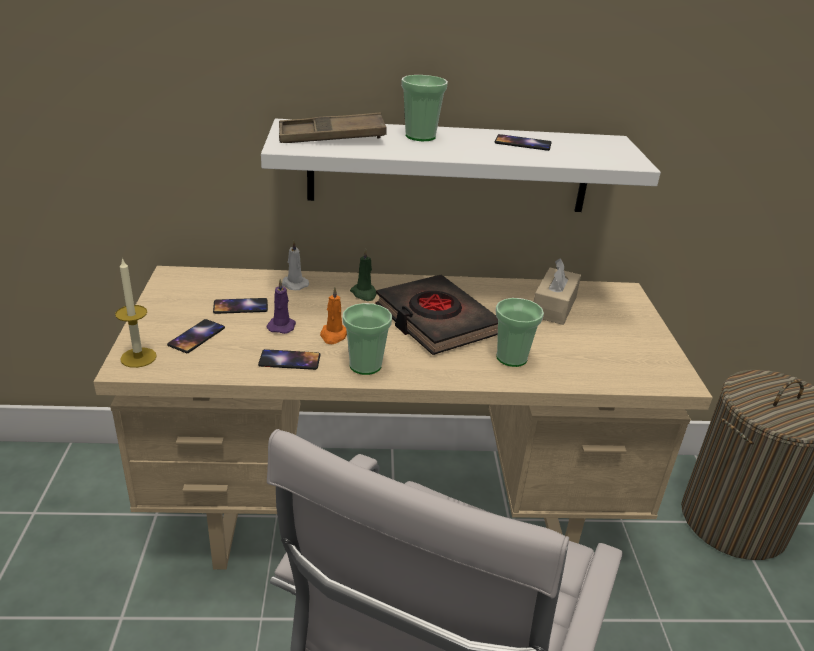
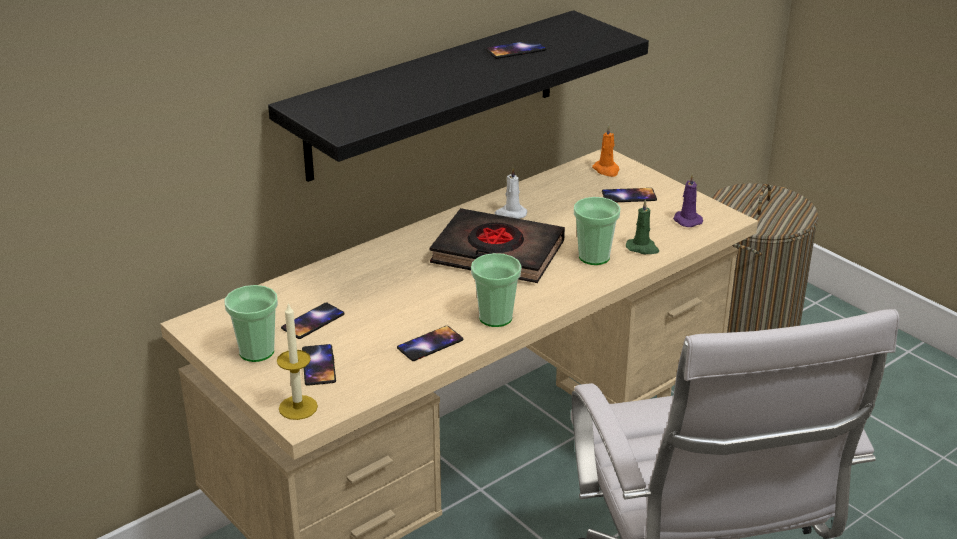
camera: 35 degrees left, 0 degrees up
(282, 326) = (378, 320): purple candle -> purple candle (686, 220)
(294, 284) = (328, 278): white candle -> white candle (510, 214)
(332, 137) = (361, 105): brown tray -> none
(333, 335) = (434, 306): orange candle -> orange candle (606, 170)
(364, 294) = (404, 258): green candle -> green candle (643, 248)
(420, 136) = (428, 75): cup -> cup (256, 351)
(449, 167) = (433, 95): white shelf -> black shelf
(554, 307) = (570, 198): beige tissue box -> none
(608, 325) = (629, 196): none -> phone

